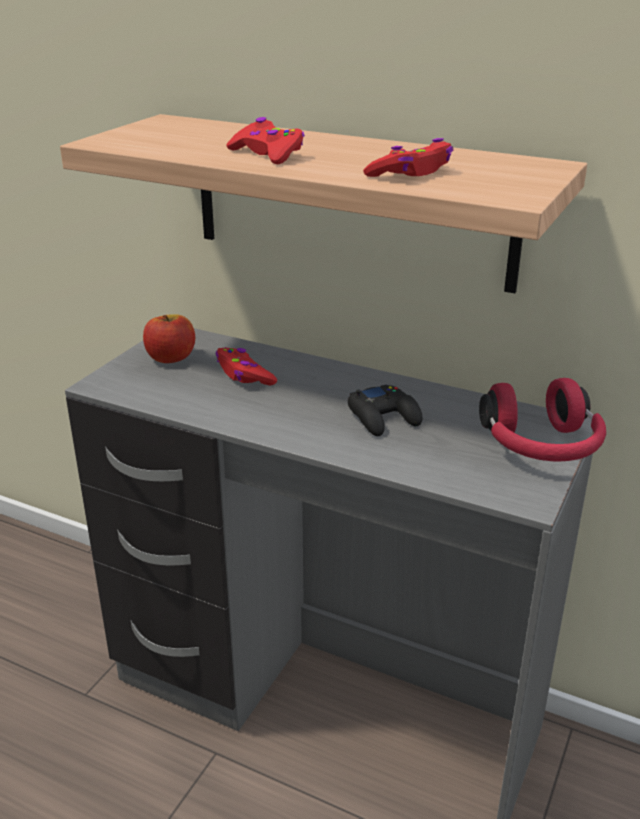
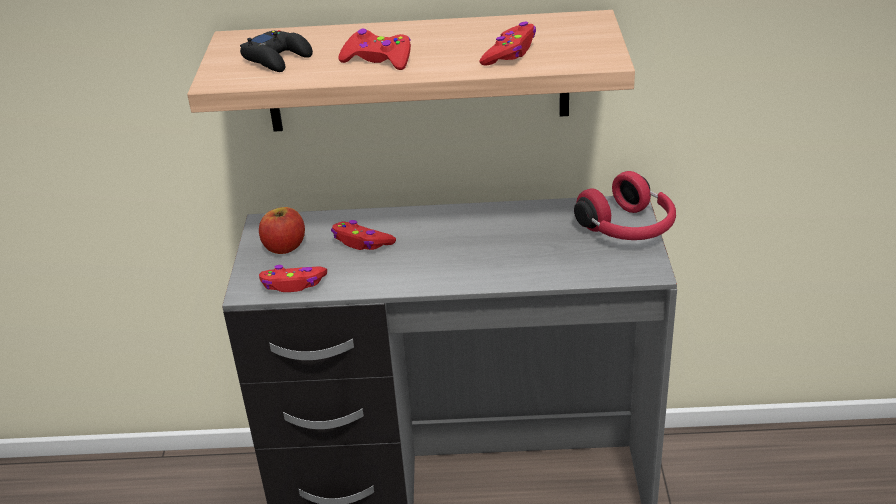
camera: 25 degrees left, 5 degrees up
(143, 391) = (293, 284): none -> red game controller
(384, 417) = (502, 242): black game controller -> black game controller (277, 58)

